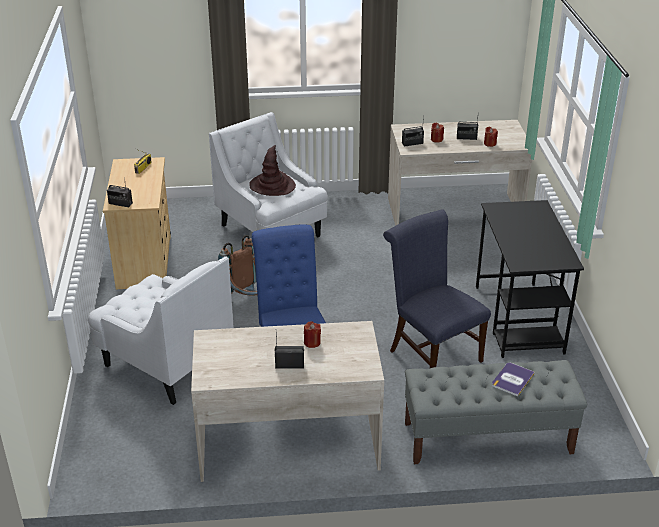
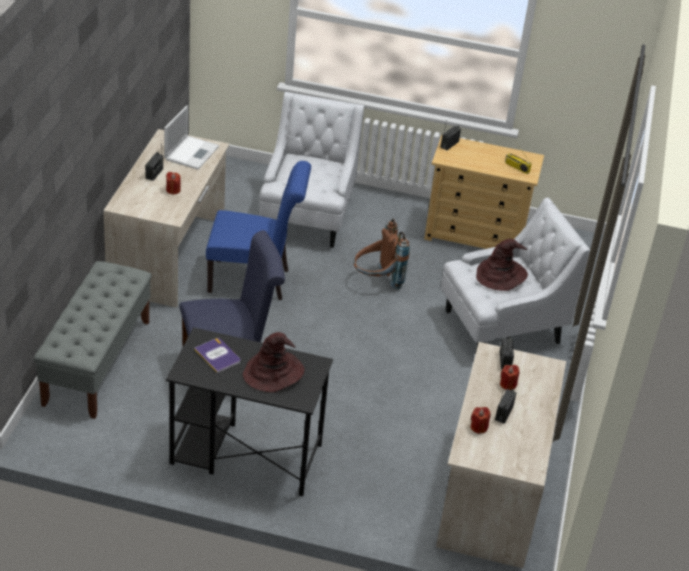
camera: 105 degrees right, 5 degrees up
(165, 363) = (307, 218): white armchair -> white armchair turned 135 degrees clockwise
(229, 350) = (192, 152): none -> laptop
(512, 379) = (89, 320): book -> book (217, 356)
(524, 223) = (273, 373): none -> brown hat

